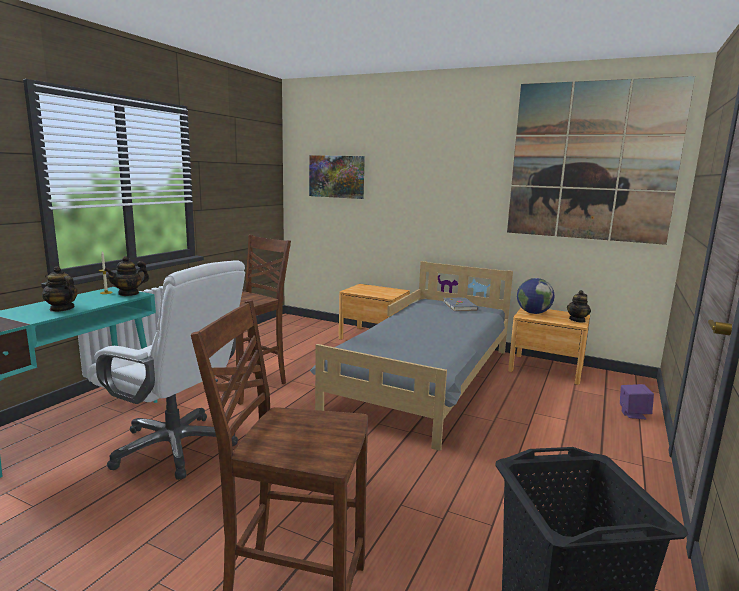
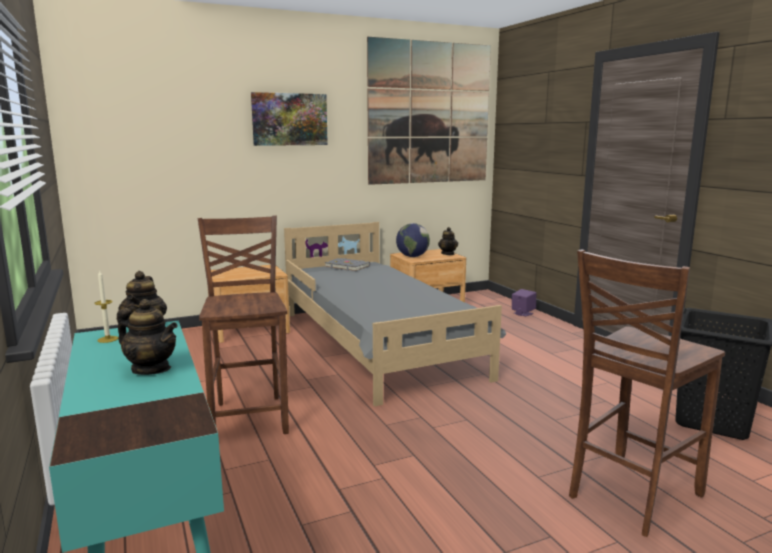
camera: 50 degrees left, 0 degrees up
(62, 309) = (151, 369): teapot -> teapot turned 135 degrees counterclockwise
(175, 447) = (332, 494): white office chair -> none
(337, 176) = (153, 135): picture -> picture (289, 119)

